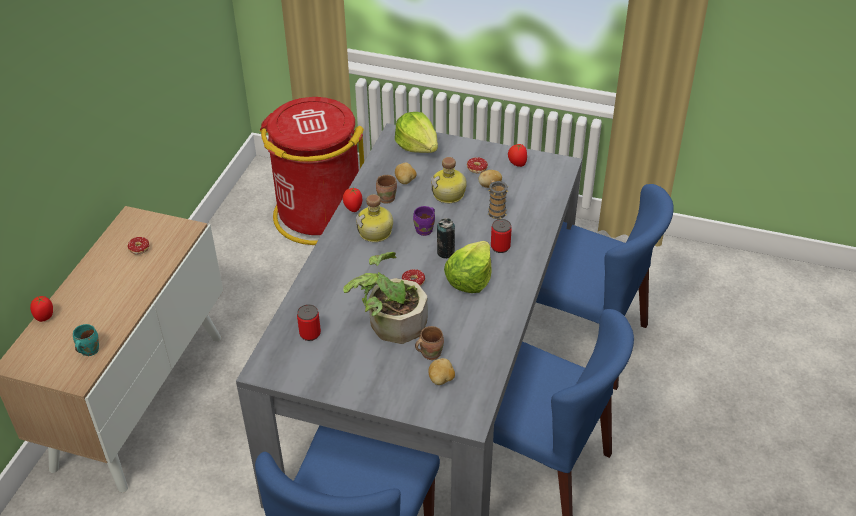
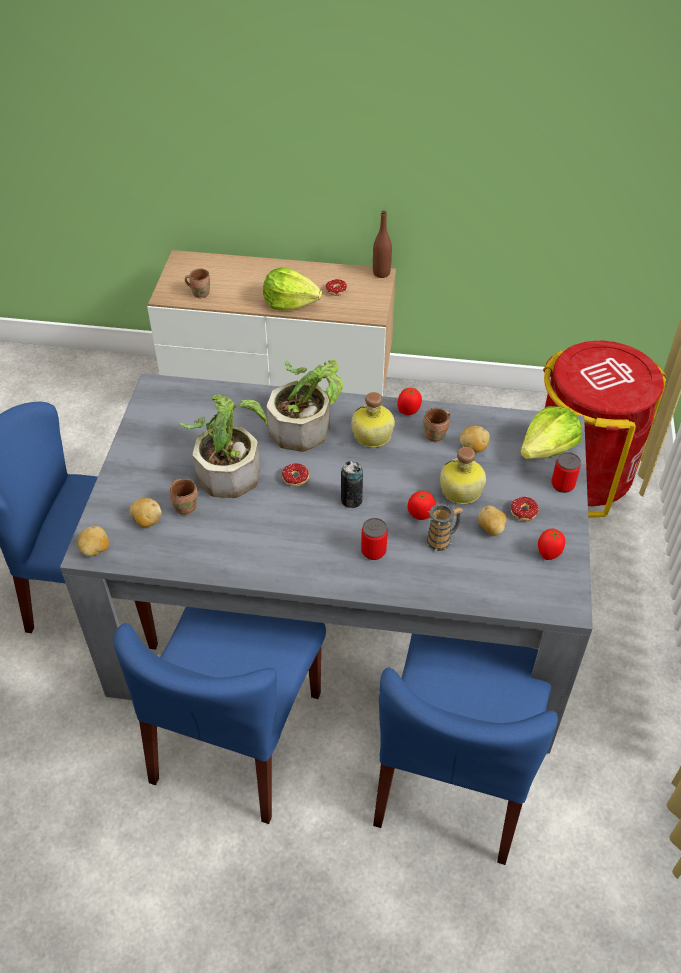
camera: 80 degrees right, 5 degrees up
(45, 317) = (237, 260): tomato -> tomato (420, 515)
(88, 350) = (200, 293): turquoise mug -> brown mug
(128, 215) = (381, 273): none -> brown bottle
(310, 334) = (206, 410): can -> can (562, 485)
(351, 269) = (306, 426): none -> potted plant
(425, 230) = (387, 477): purple mug -> none
(469, 279) = (309, 527): lettuce -> lettuce (290, 302)
(469, 416) = (96, 550): none -> potato

